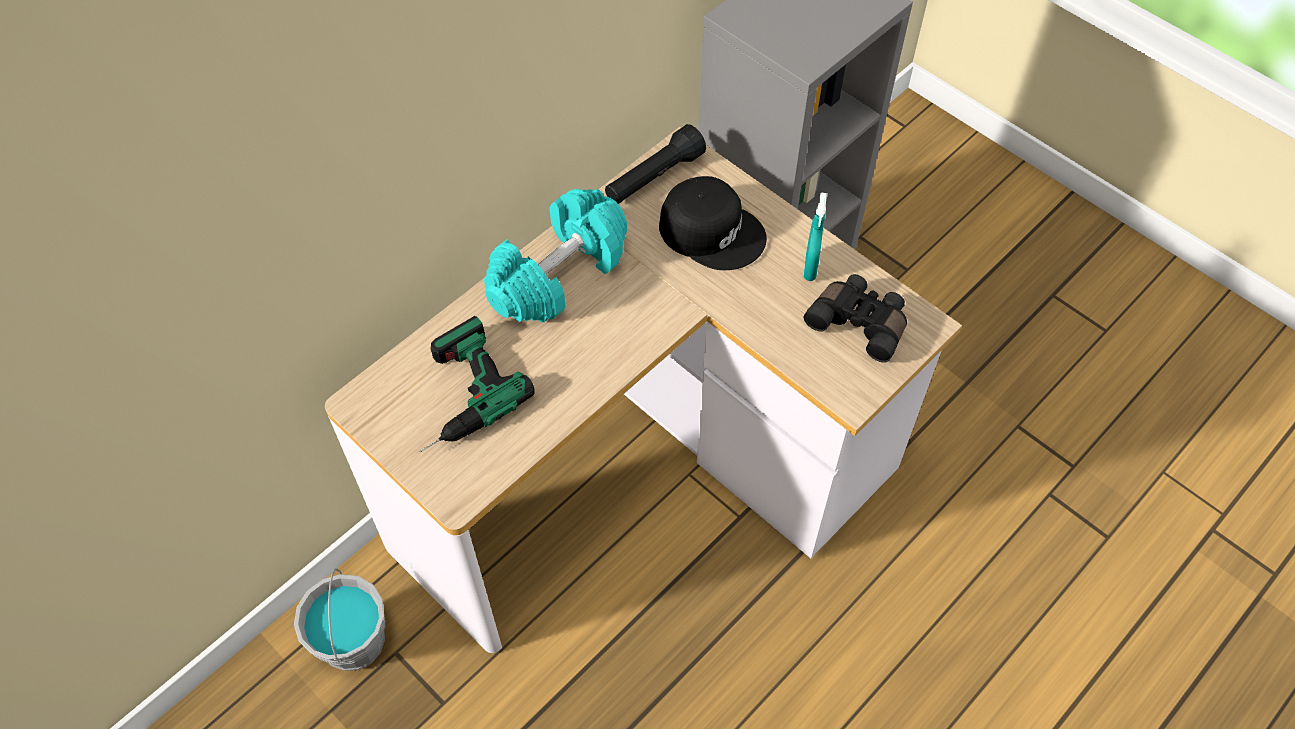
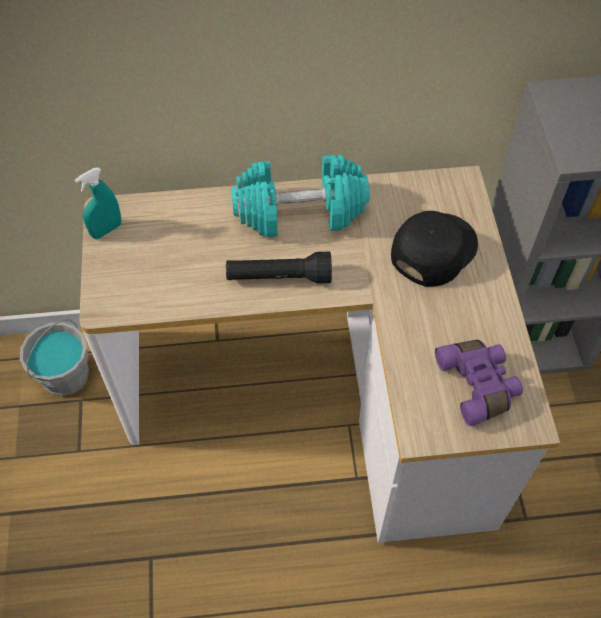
camera: 40 degrees right, 0 degrees up
(455, 395) = (163, 245): power drill -> none
(653, 178) = (426, 189): black flashlight -> black flashlight (279, 277)
(712, 230) = (432, 249): black cap -> black cap turned 120 degrees counterclockwise
(810, 267) = (480, 320): turquoise spray bottle -> turquoise spray bottle (106, 230)
(860, 322) = (479, 384): black binoculars -> purple binoculars

